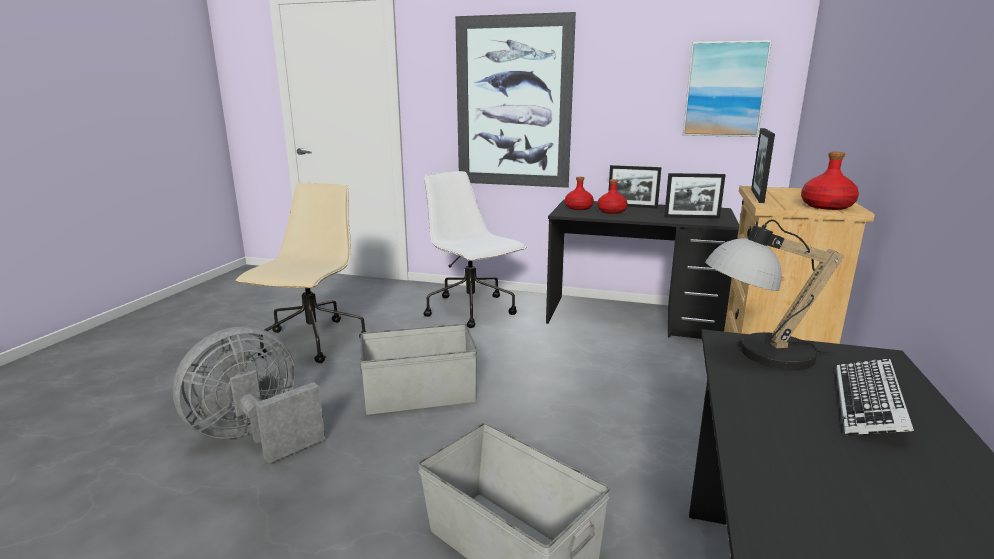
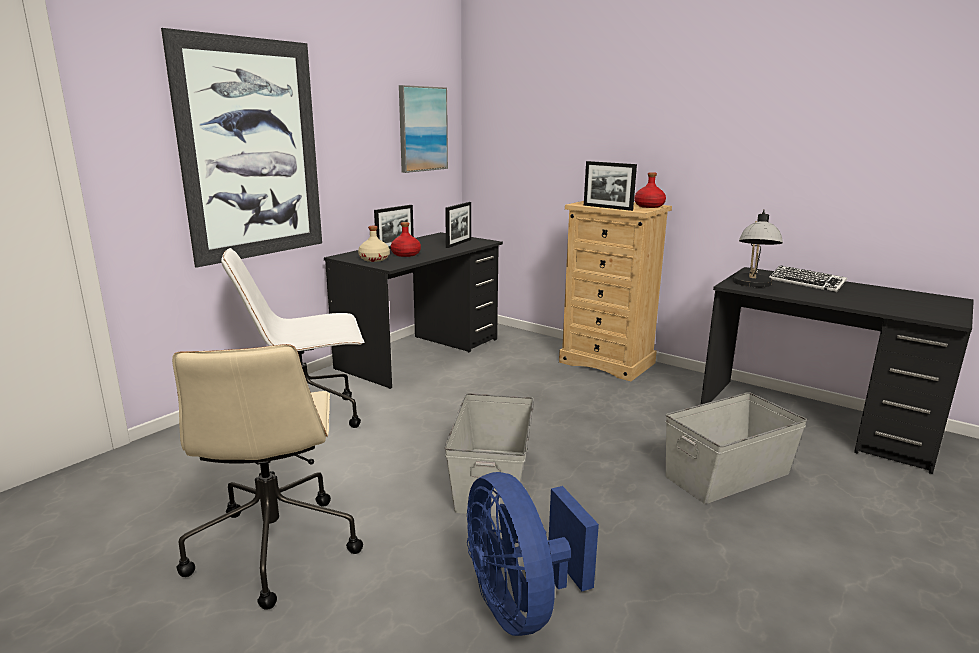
camera: 70 degrees left, 0 degrees up
(255, 436) = (521, 604): grey fan -> blue fan
(313, 342) = (274, 546): beige office chair -> beige office chair turned 135 degrees counterclockwise
(578, 208) = (374, 259): red bottle -> beige bottle

